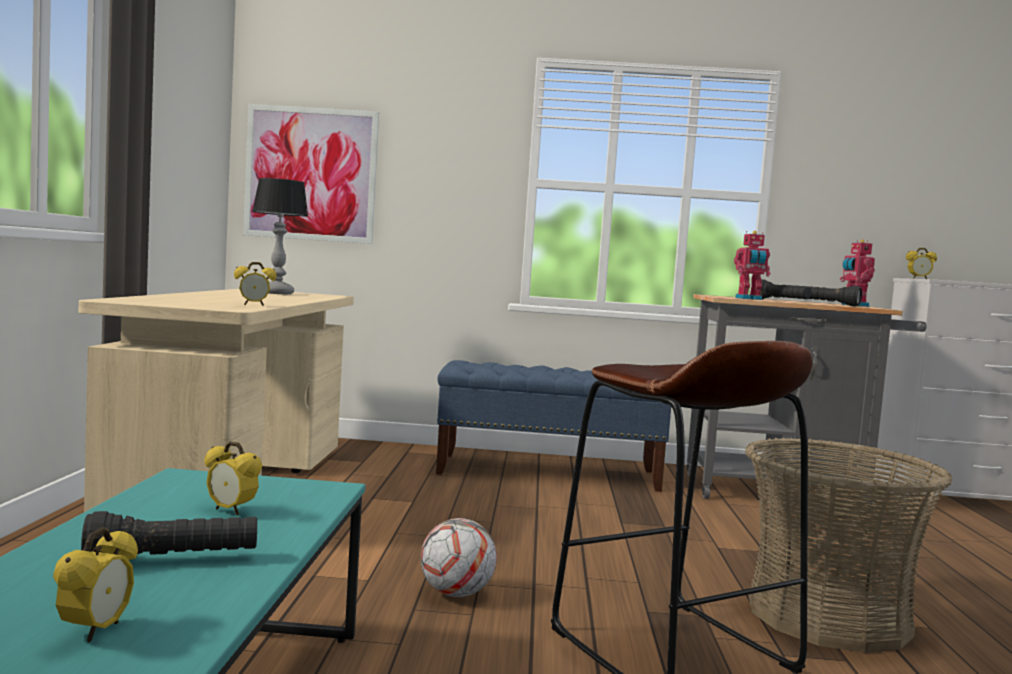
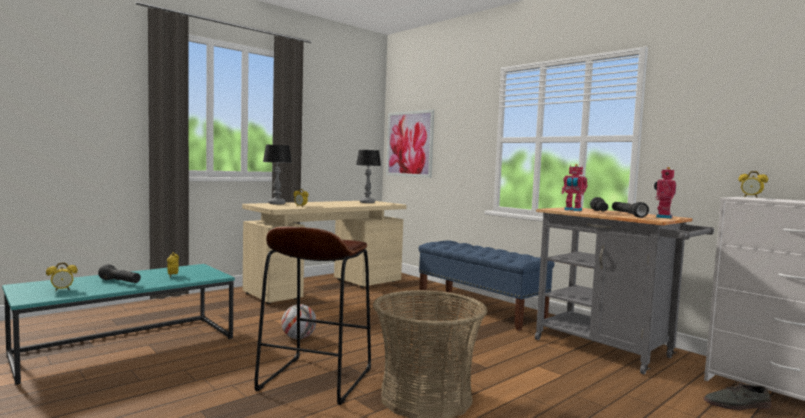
camera: 45 degrees right, 0 degrees up
(153, 298) = (276, 203): none -> table lamp
(975, 520) = (737, 405): none -> grey shoe

